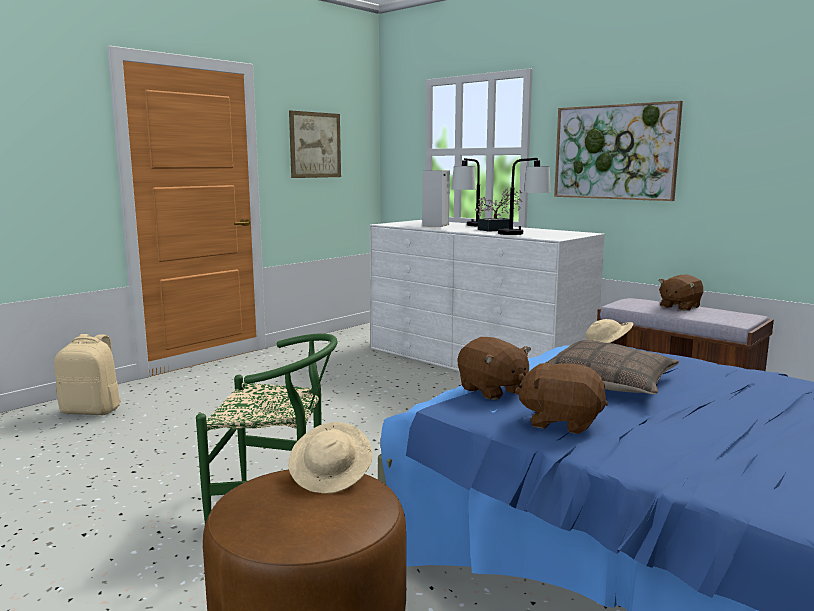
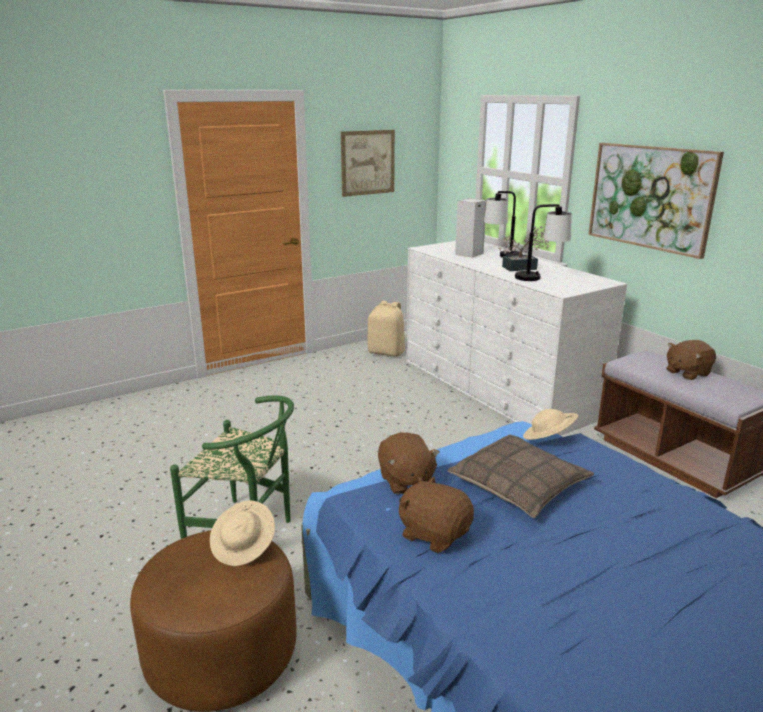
camera: 15 degrees right, 10 degrees up
(92, 410) = (151, 409): beige backpack -> beige backpack (386, 352)

